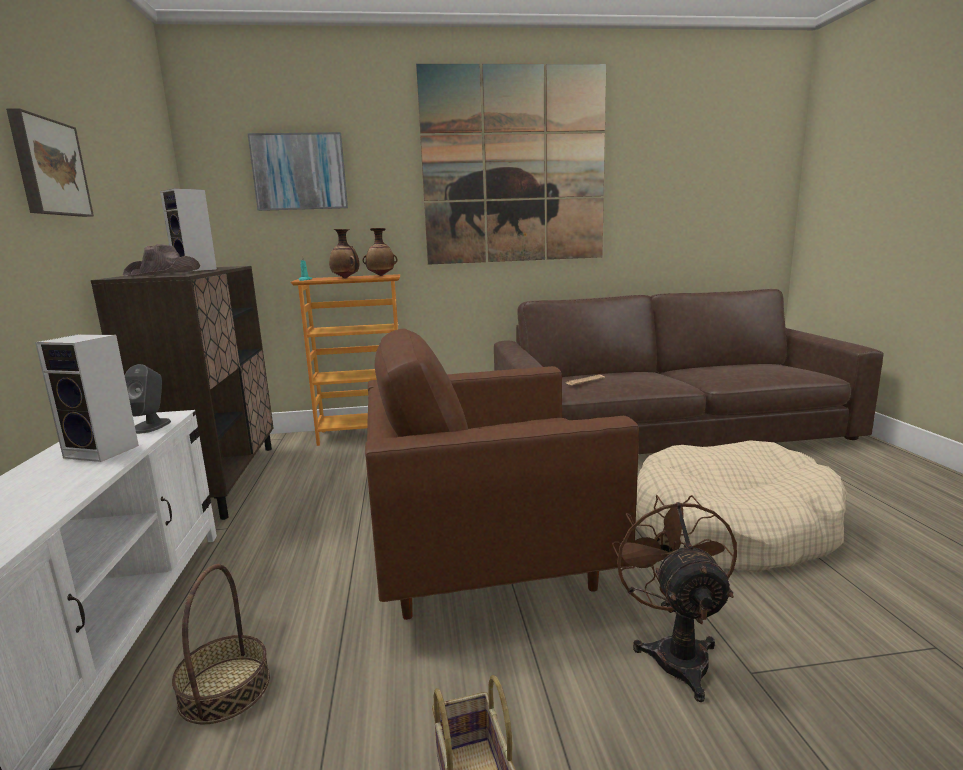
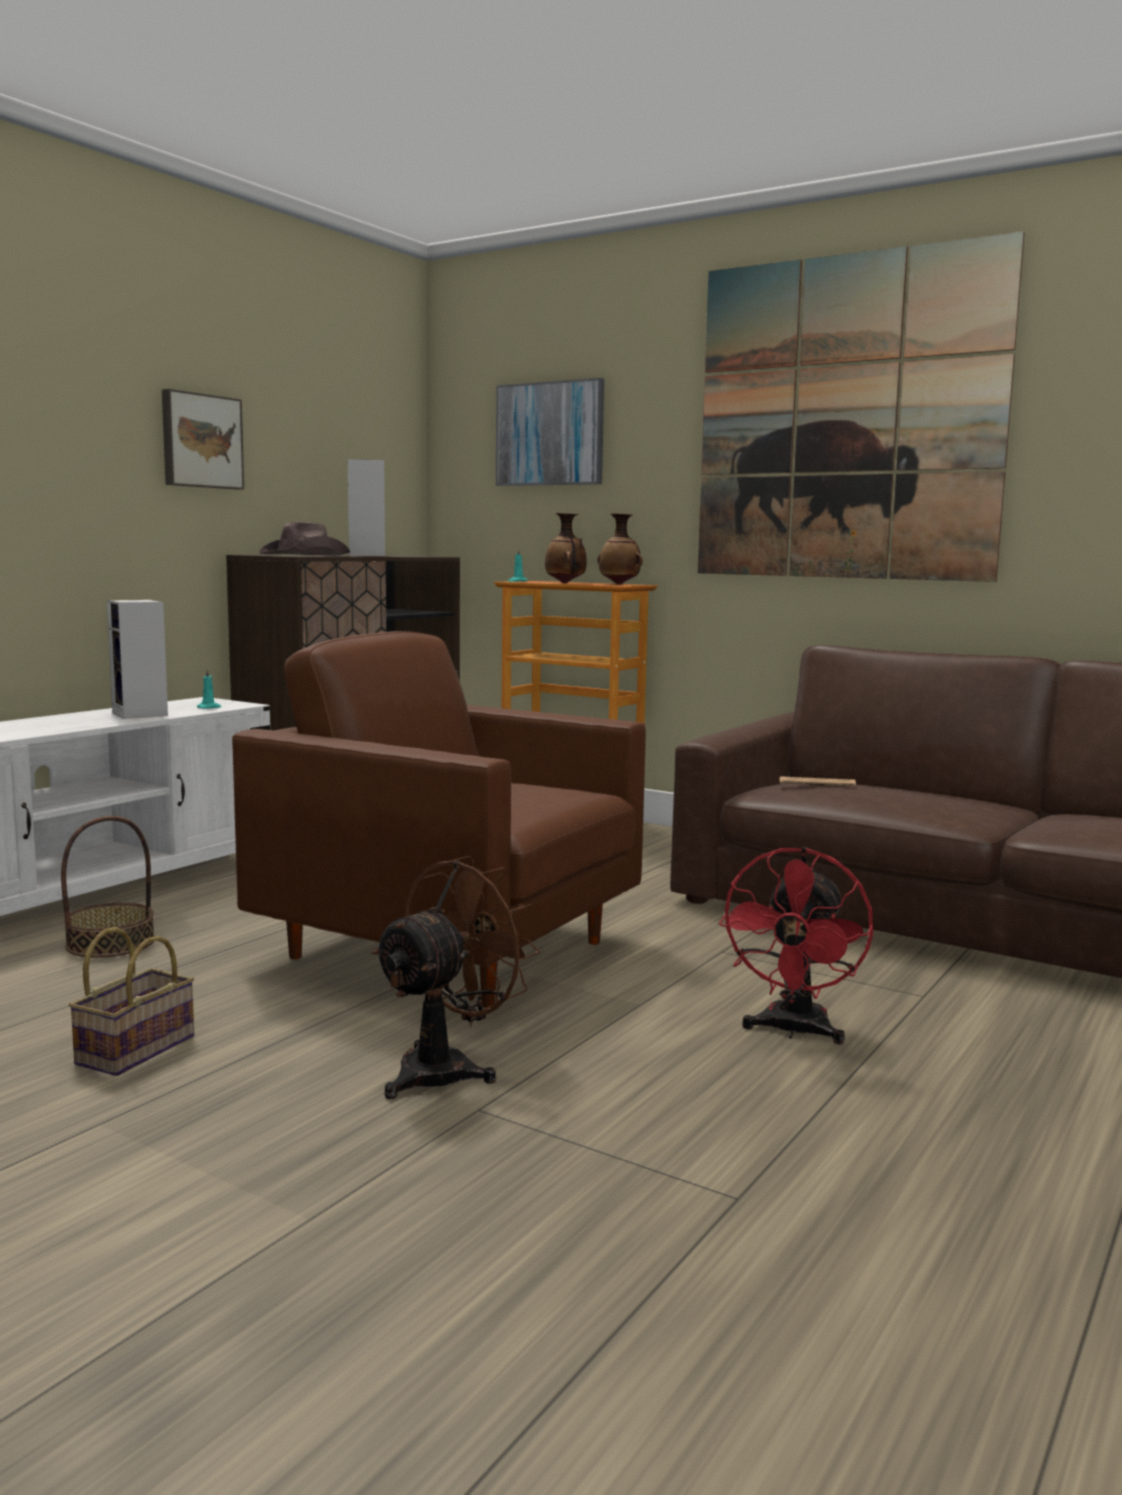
camera: 40 degrees right, 5 degrees down
(151, 426) = (209, 707): grey speaker -> turquoise candle
(730, 527) = (793, 1031): beige dog bed -> red fan

